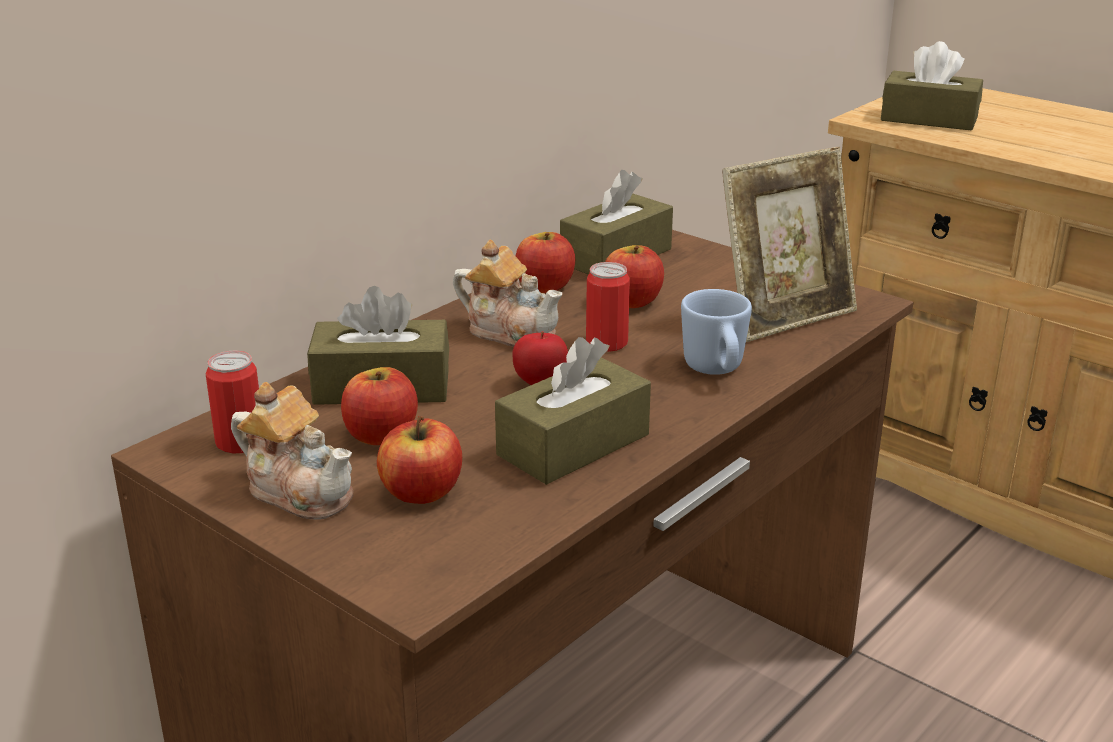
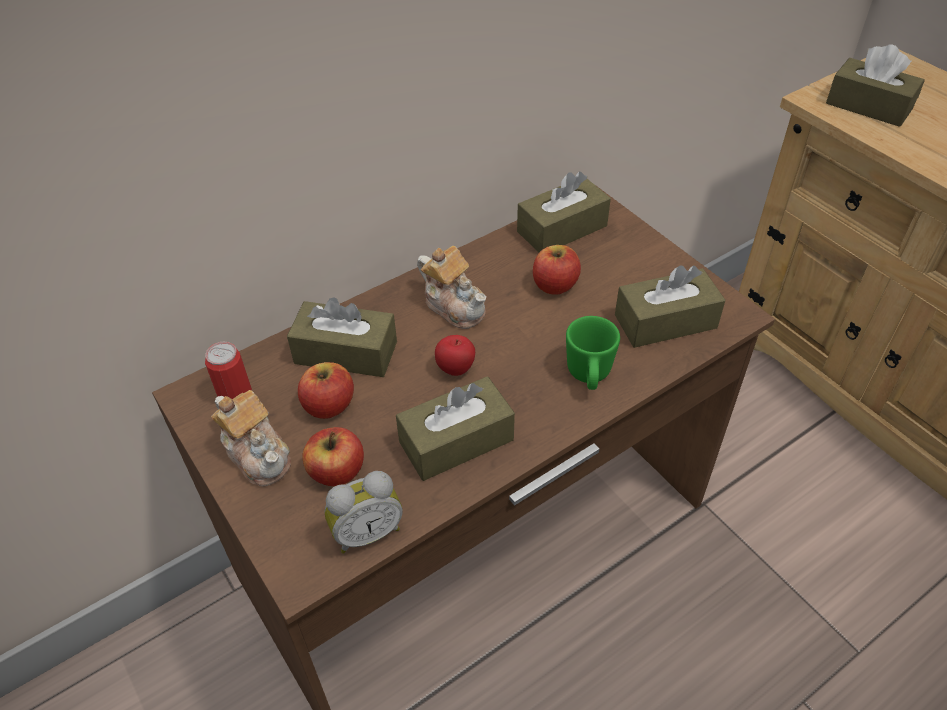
camera: 15 degrees right, 20 degrees up
(491, 540) = (367, 532): none -> alarm clock
(544, 287) = (496, 258): apple -> none
(606, 343) = (519, 330): can -> none
(716, 371) = (589, 376): blue mug -> green mug
(785, 316) = (665, 321): picture frame -> brown tissue box

